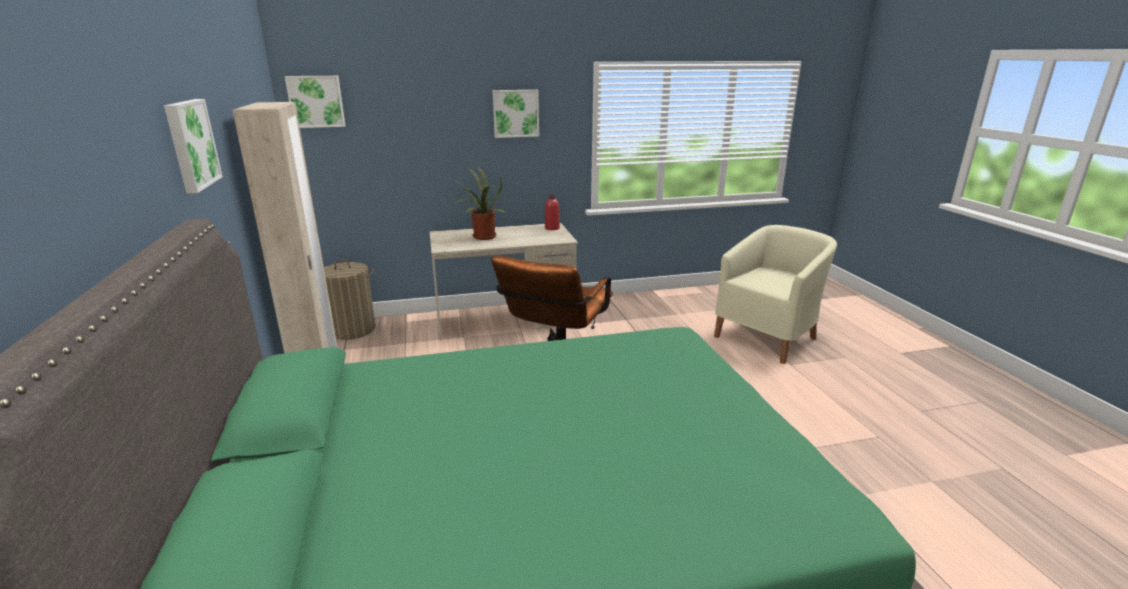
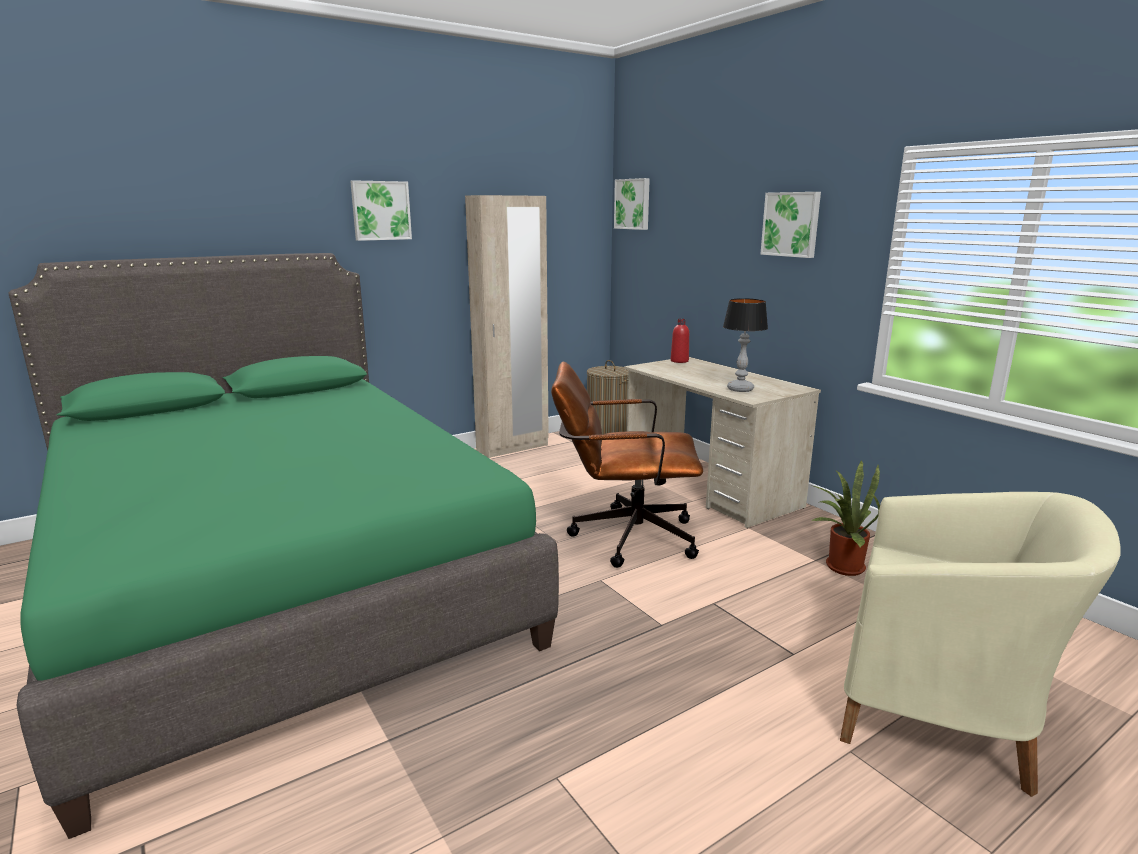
camera: 70 degrees right, 5 degrees down
(481, 237) = (699, 372): potted plant -> potted plant (840, 566)
(540, 237) = (741, 389): none -> table lamp
(552, 228) = (786, 389): red bottle -> red bottle (679, 361)

